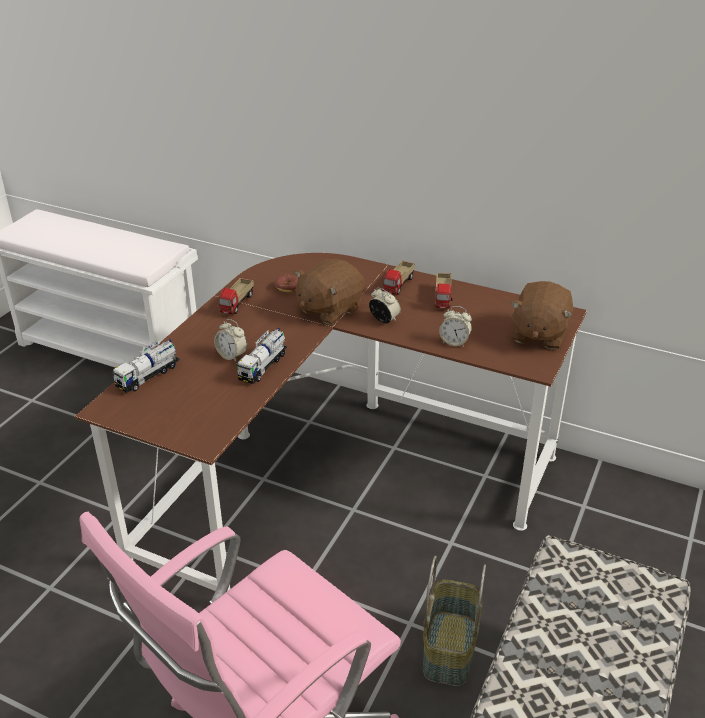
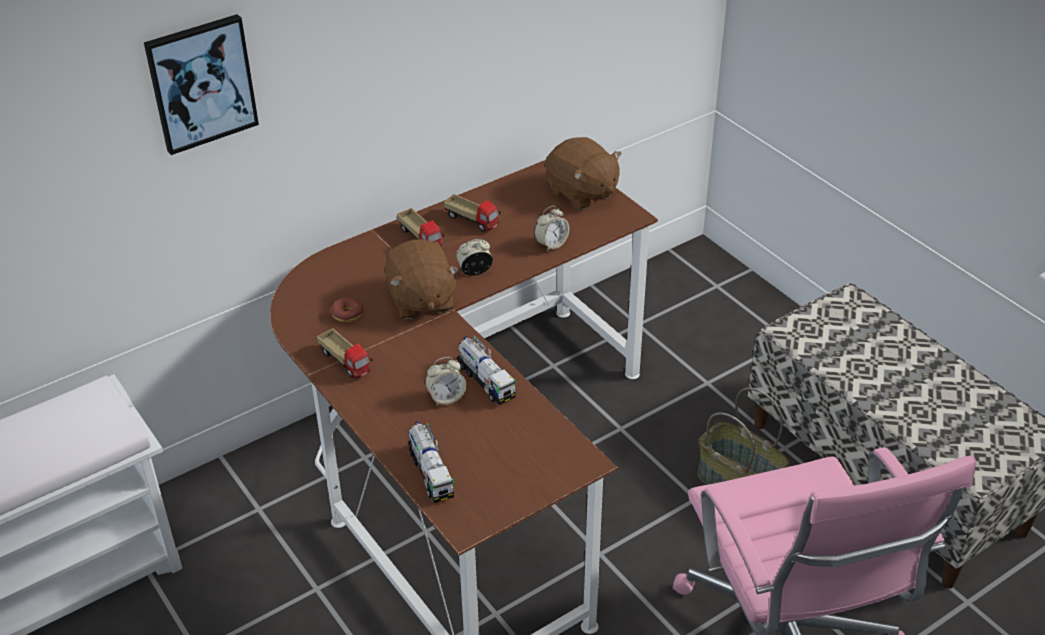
camera: 60 degrees left, 5 degrees up
(282, 74) = (201, 83): none -> picture

